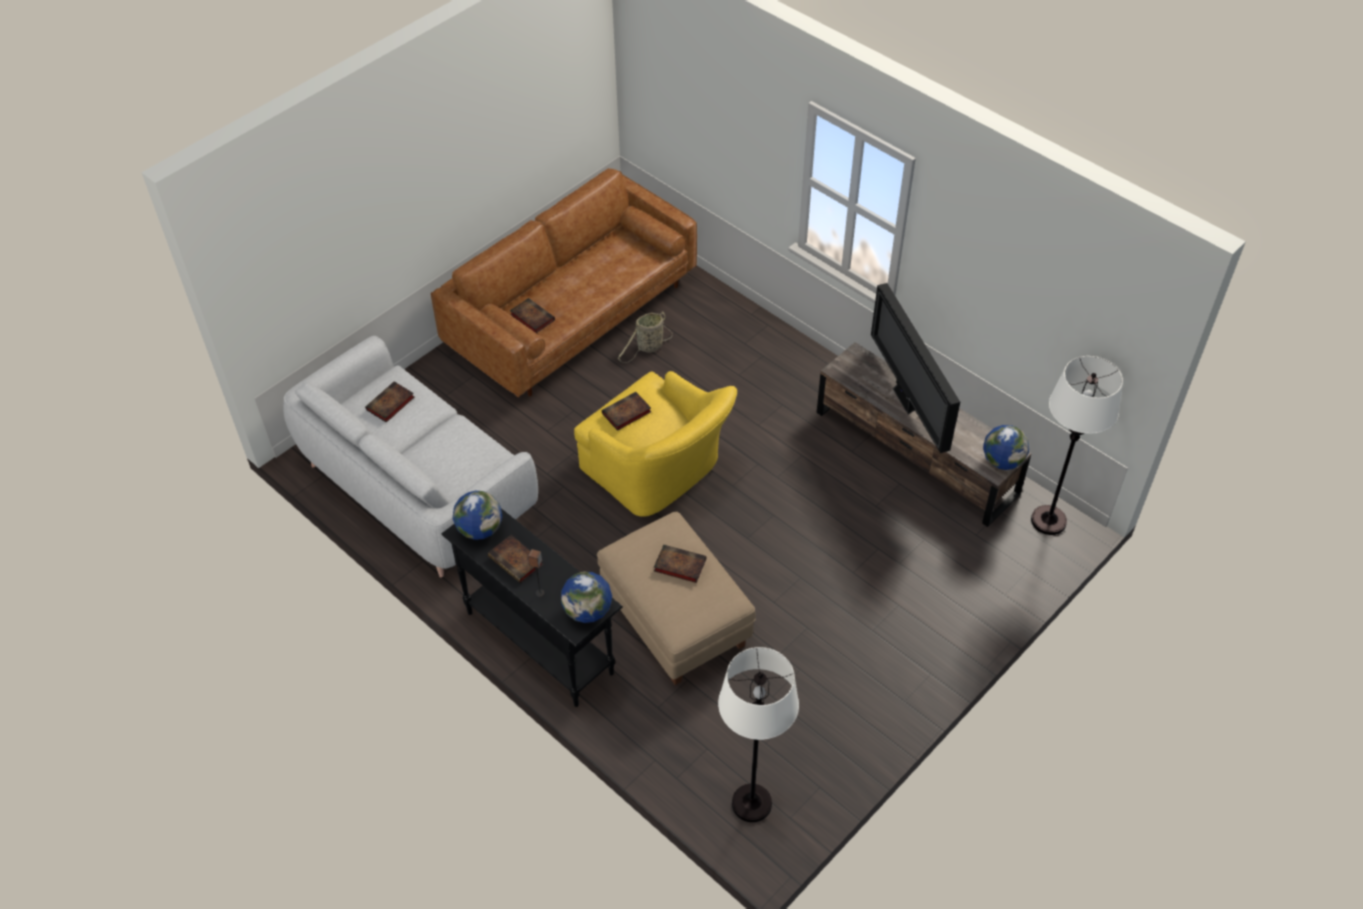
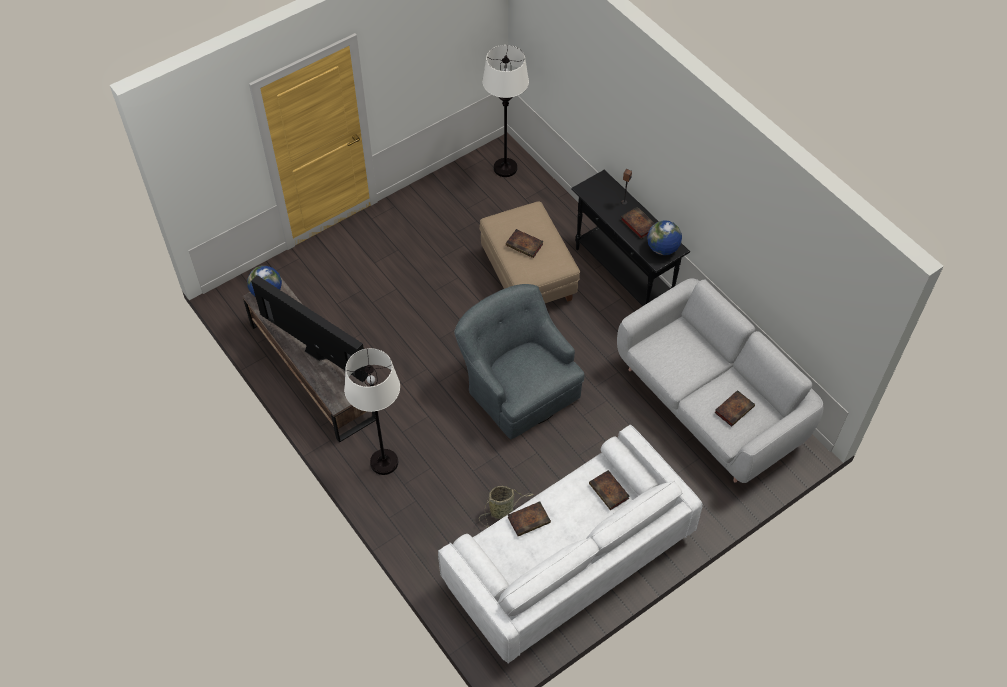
camera: 170 degrees left, 5 degrees up
(572, 316) = (568, 560): brown sofa -> white sofa
(587, 611) = (594, 187): globe -> none
(626, 414) = (541, 373): book -> book (529, 519)
(658, 472) = (518, 386): yellow armchair -> grey armchair
(906, 402) = (315, 352): television -> television turned 45 degrees counterclockwise
(1049, 521) = (241, 303): white floor lamp -> white floor lamp (384, 462)

